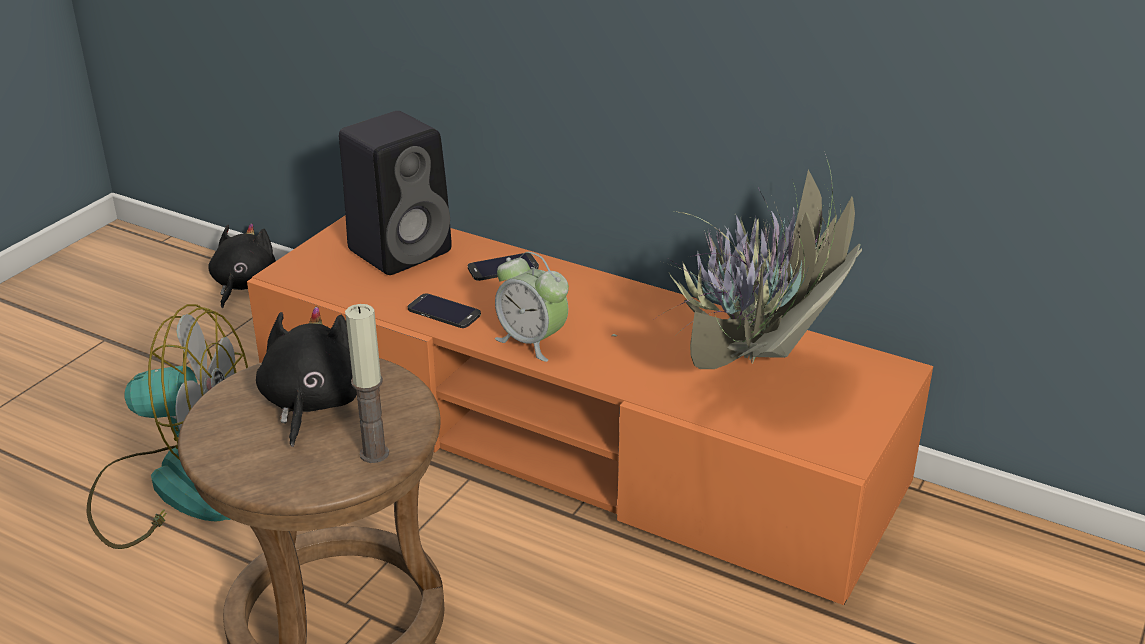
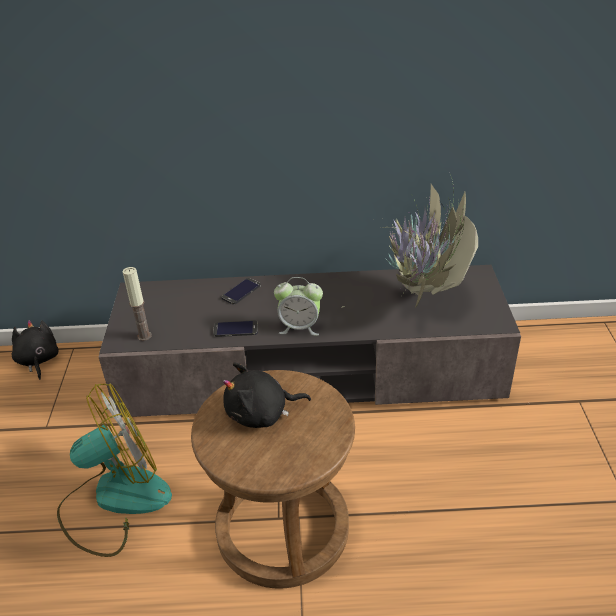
camera: 30 degrees left, 5 degrees up
(310, 404) = (261, 414): black plush toy -> black plush toy turned 75 degrees counterclockwise
(374, 454) = (328, 426): candle -> candle (144, 336)
(402, 249) = (173, 302): black speaker -> none
(572, 439) = (310, 371): orange tv stand -> grey tv stand

